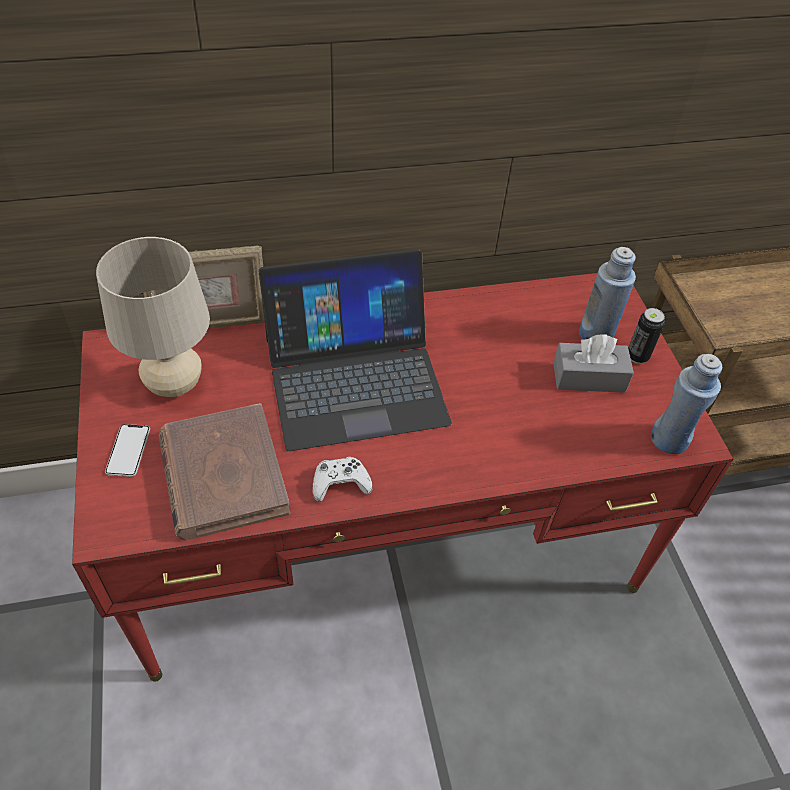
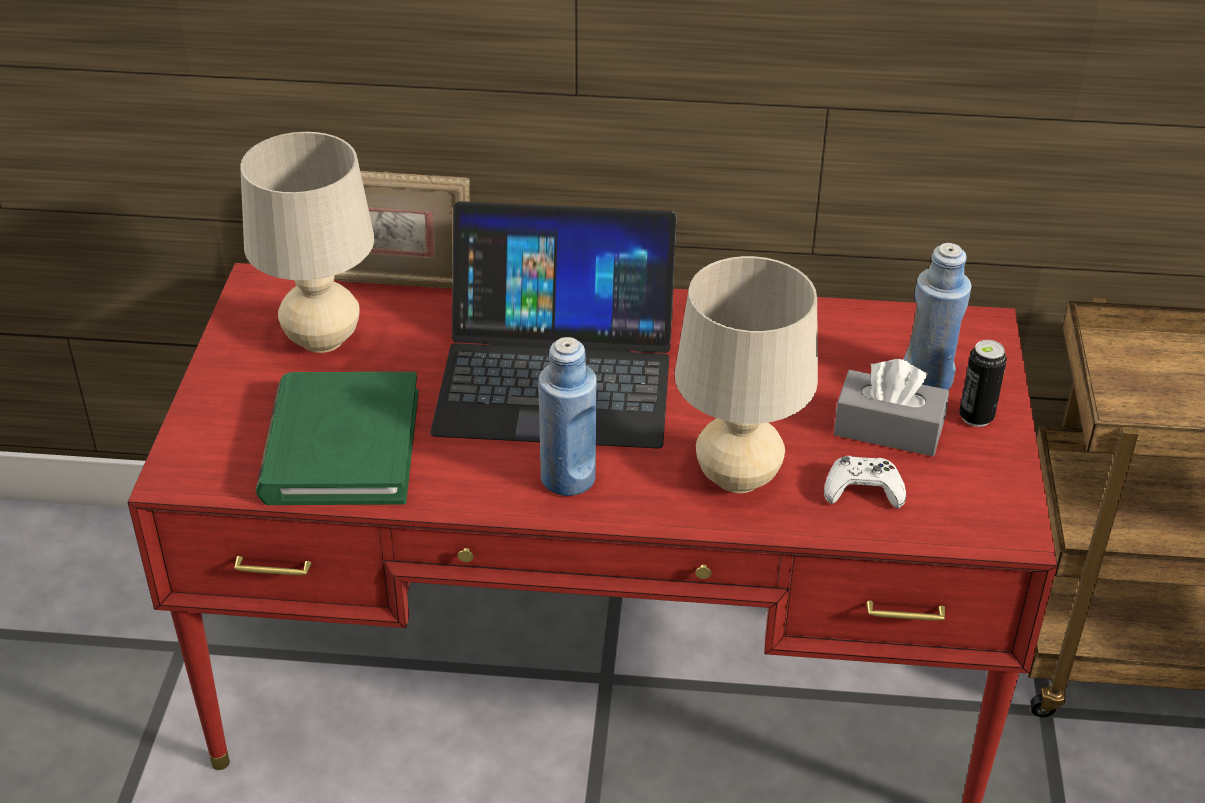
camera: 20 degrees right, 10 degrees down
(128, 451) = (237, 399): phone -> none
(223, 475) = (341, 446): brown book -> green book
(340, 483) = (484, 484): white game controller -> white game controller (863, 490)
(510, 437) = (738, 477): none -> beige table lamp
(669, 439) = (970, 524): blue bottle -> blue bottle (568, 478)

